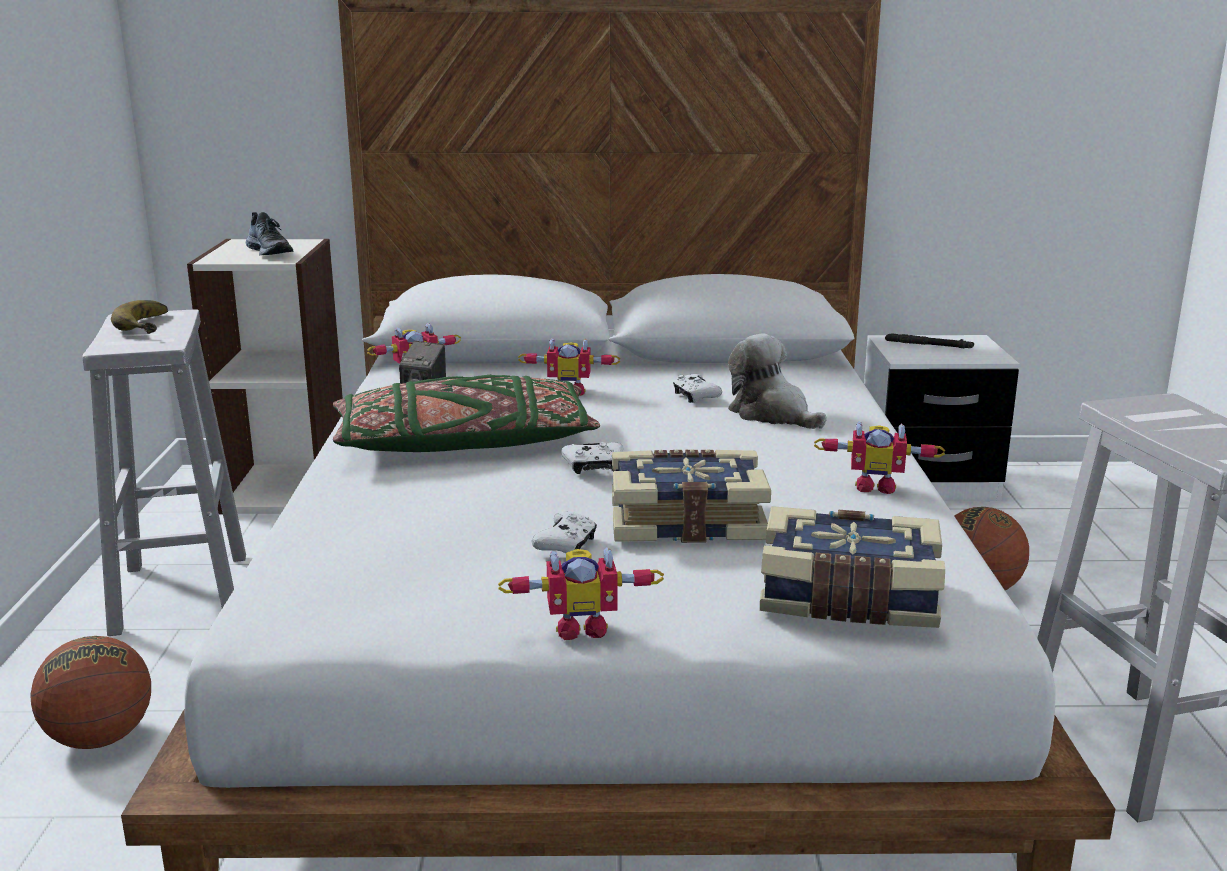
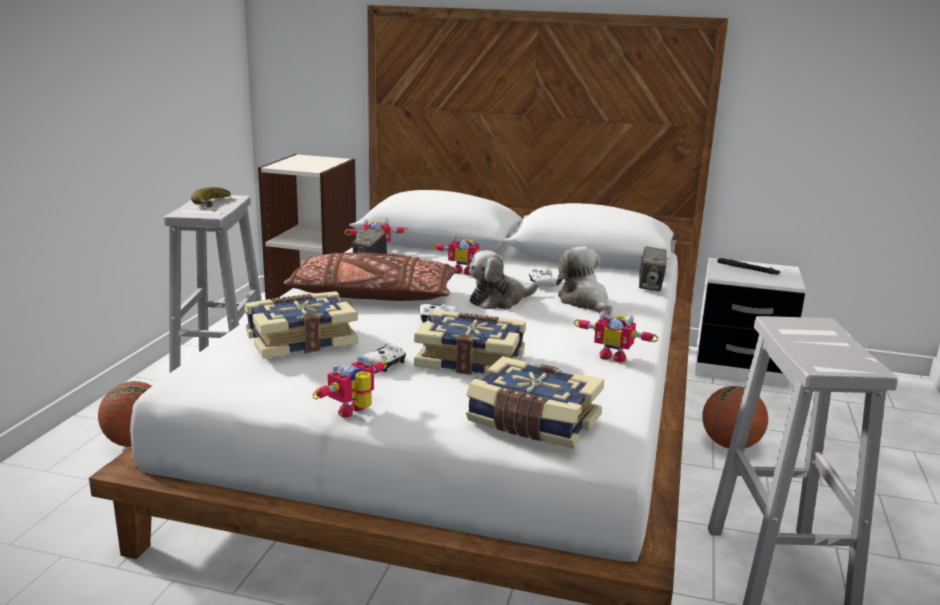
camera: 15 degrees right, 0 degrees up
(270, 252) = (312, 164): shoe -> none
(413, 526) = (300, 340): none -> book
(464, 443) = (372, 295): green pillow -> brown pillow
(581, 627) = (355, 412): toy robot -> toy robot turned 120 degrees clockwise
(655, 428) = (499, 301): none -> plush toy
(840, 382) = (650, 286): none -> camera

